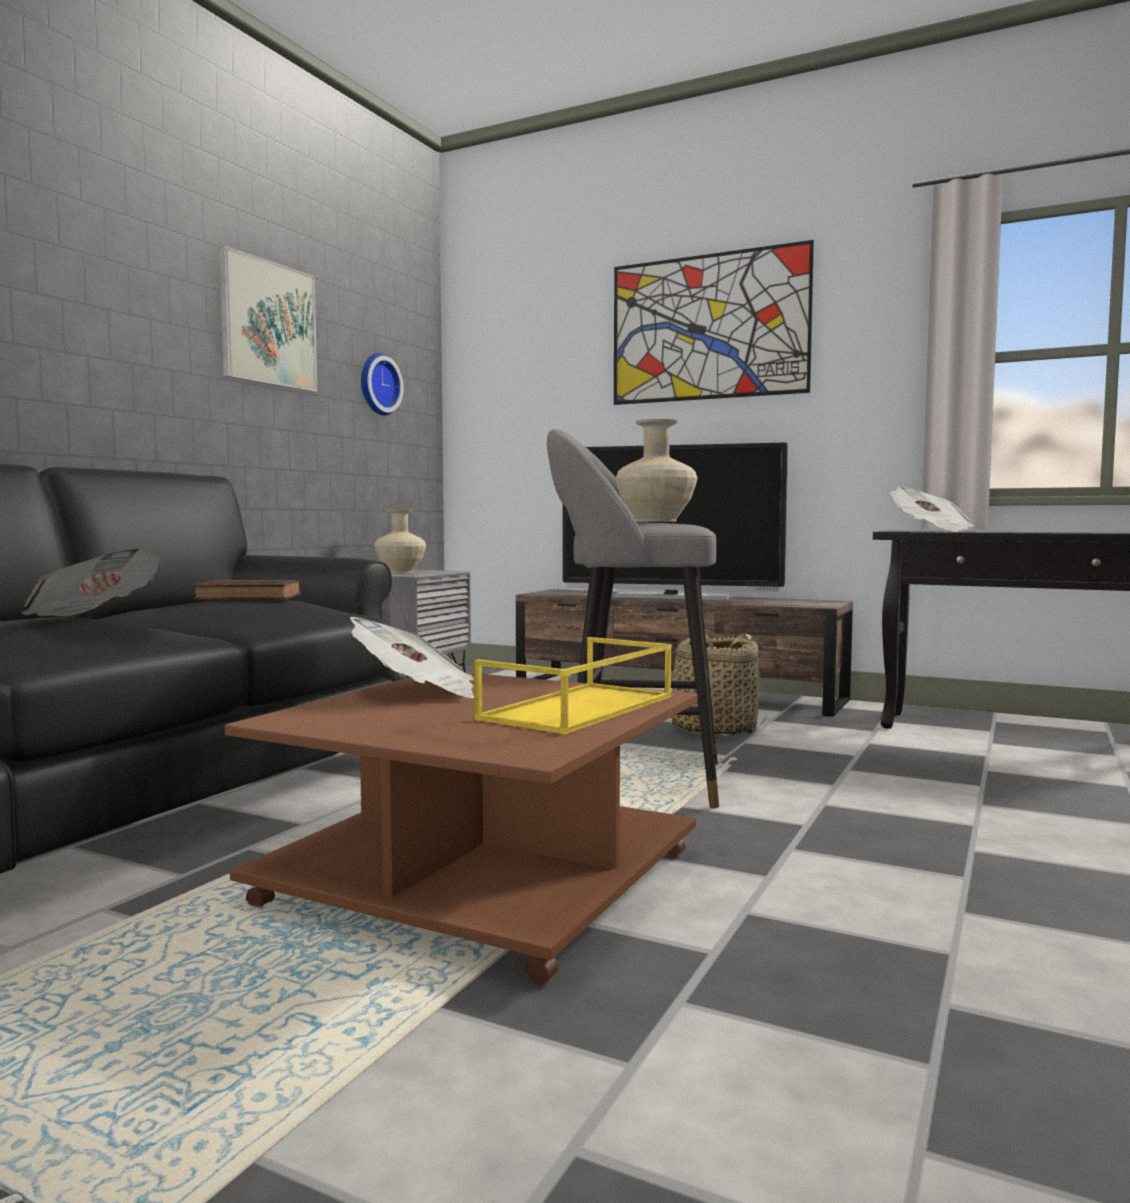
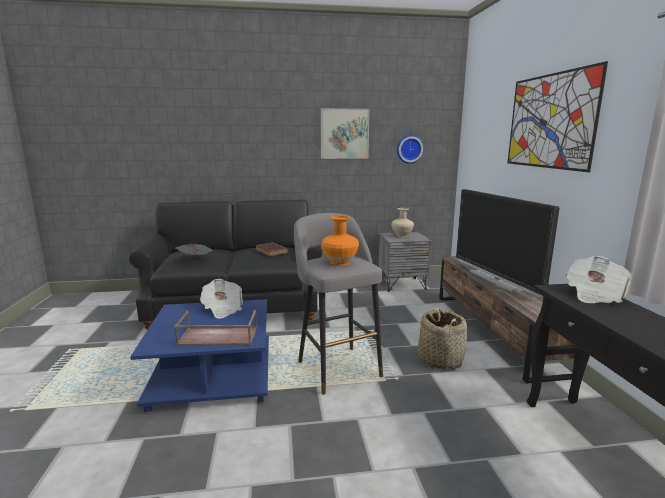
camera: 55 degrees right, 10 degrees up
(480, 876) = (214, 374): brown coffee table -> blue coffee table
(579, 708) = (217, 336): yellow tray -> brown tray
(656, 521) = (340, 262): beige vase -> orange vase

